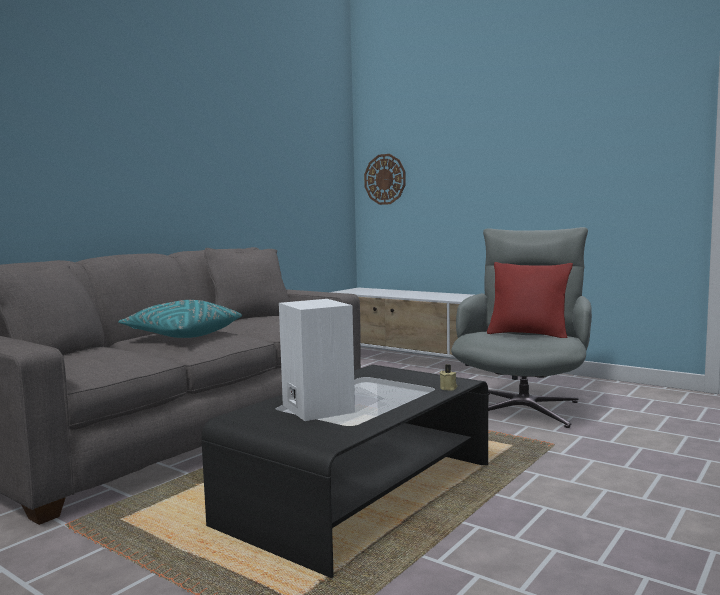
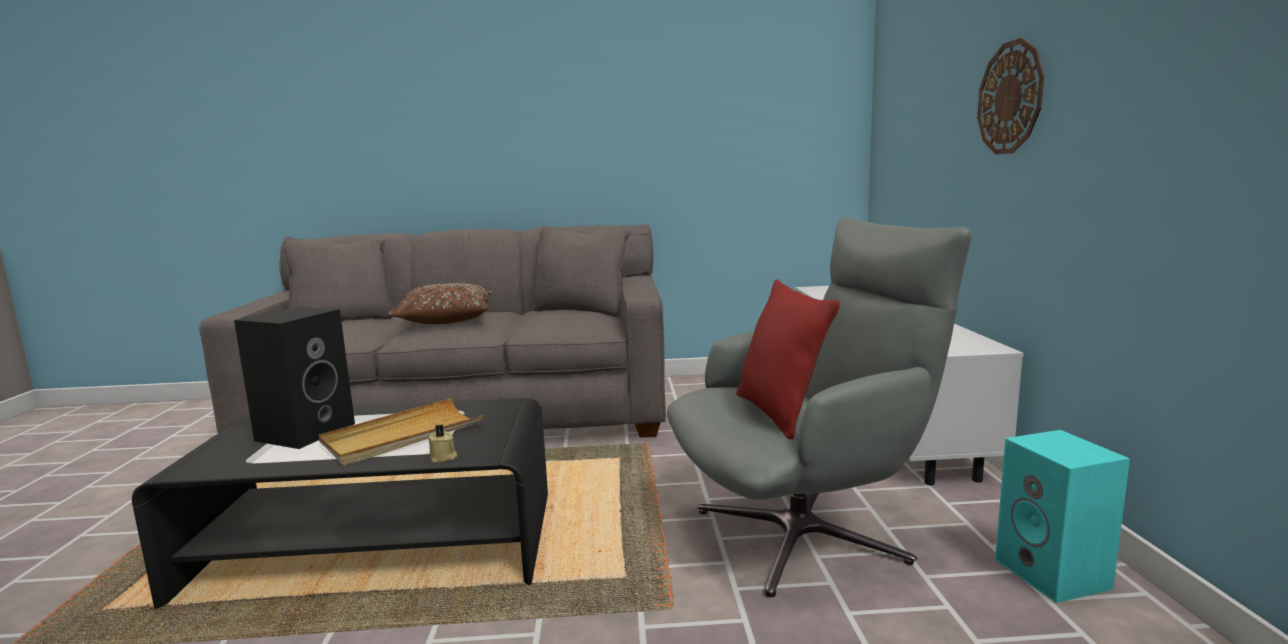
camera: 50 degrees right, 5 degrees up
(182, 335) = (445, 319): turquoise pillow -> brown pillow
(315, 408) = (306, 431): white speaker -> black speaker
(385, 179) = (891, 125): wall clock -> wall clock (1010, 98)
(387, 391) = (403, 436): none -> beige tray
(613, 389) = (1055, 575): none -> turquoise speaker

